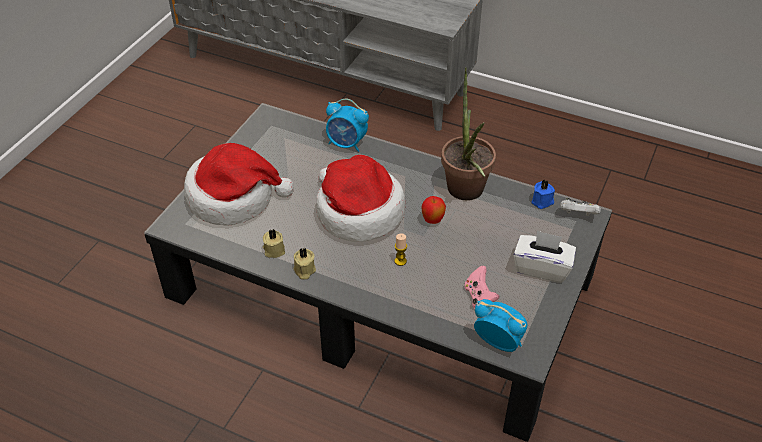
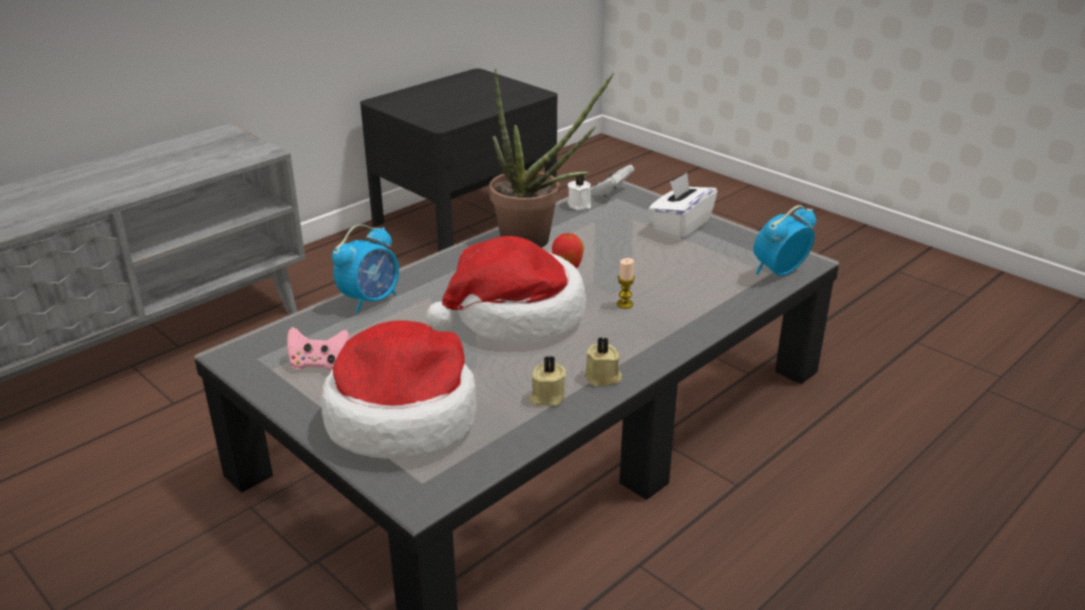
camera: 70 degrees left, 15 degrees down
(479, 297) = (707, 268): pink game controller -> pink game controller (319, 364)
(542, 201) = (580, 204): blue candle -> white candle
(624, 164) = (465, 218): none -> black nightstand

